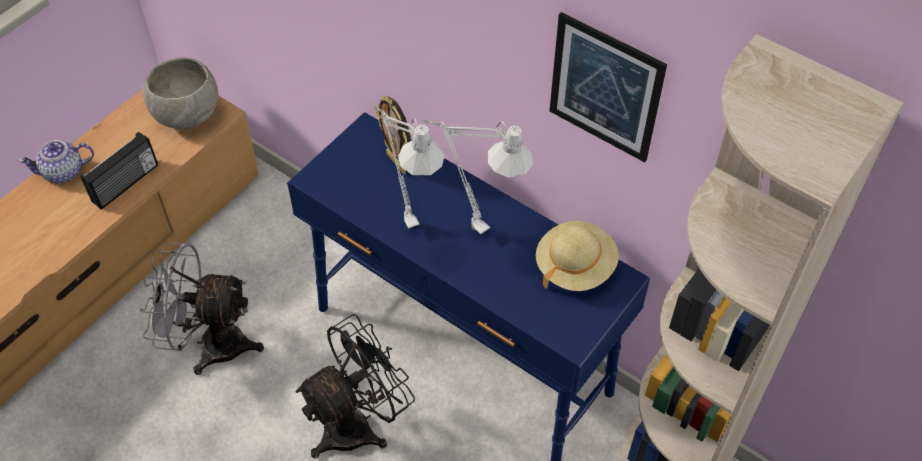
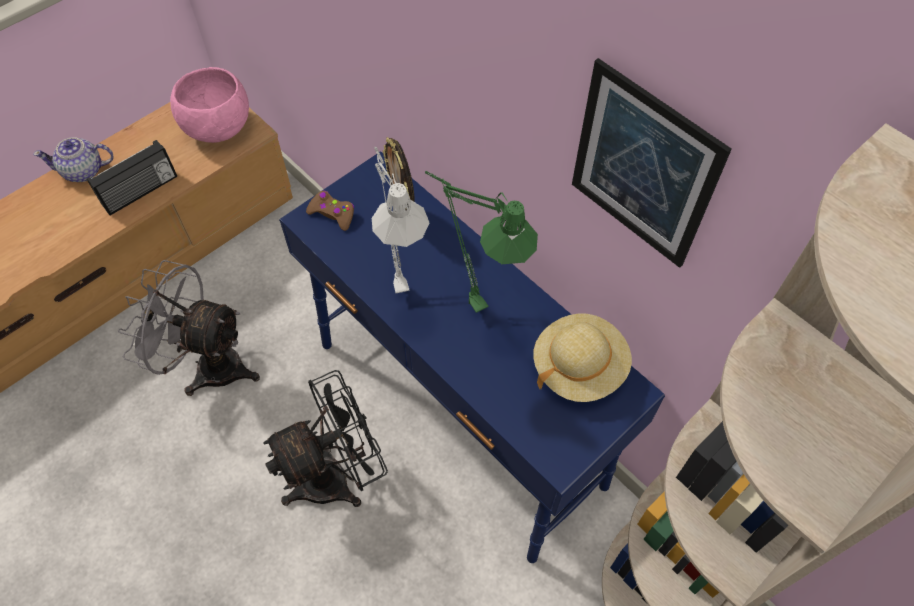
camera: 10 degrees right, 5 degrees up
(188, 115) = (219, 128): grey bowl -> pink bowl
(334, 171) = (332, 214): none -> brown game controller
(468, 223) = (466, 295): grey table lamp -> green table lamp

